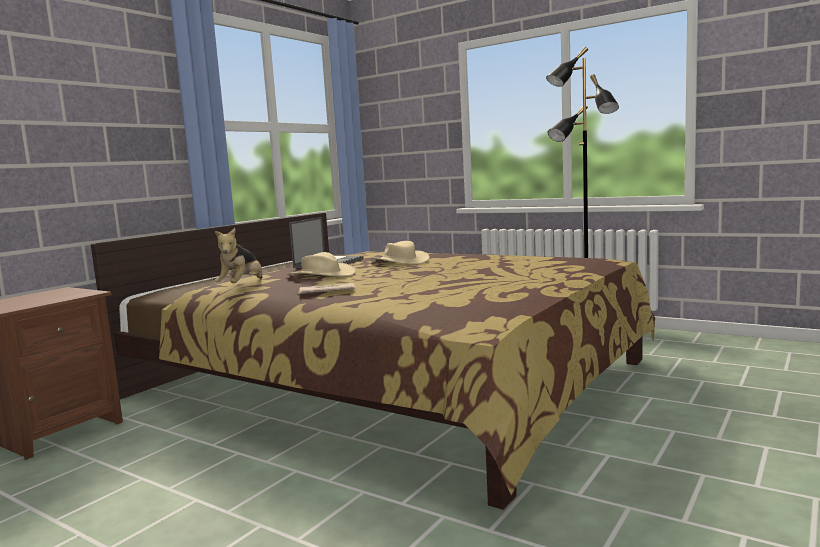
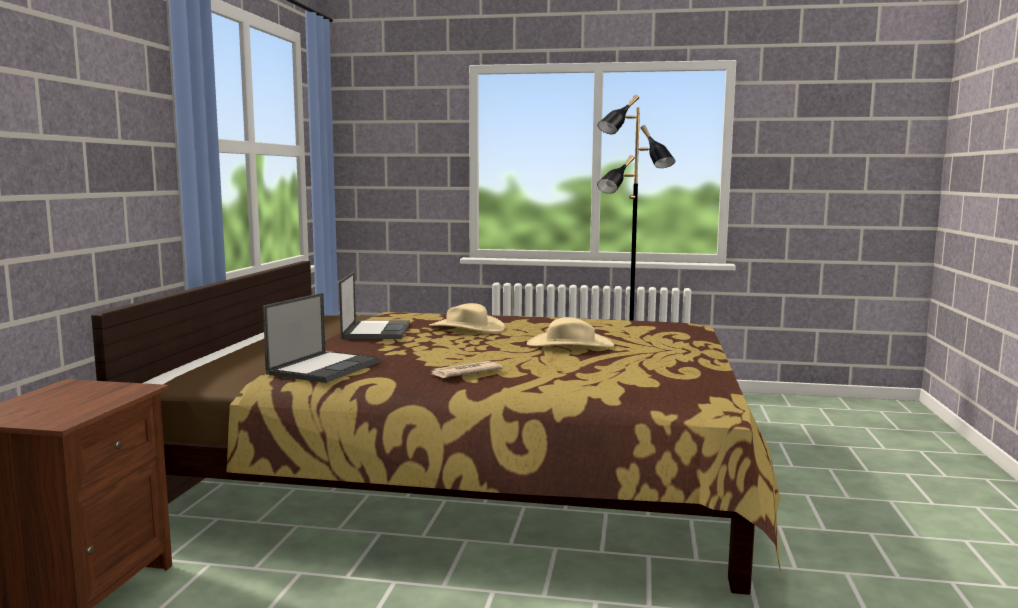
camera: 25 degrees left, 0 degrees up
(242, 286) = (325, 367): plush toy -> laptop
(320, 275) = (404, 349): beige hat -> beige hat (570, 345)

